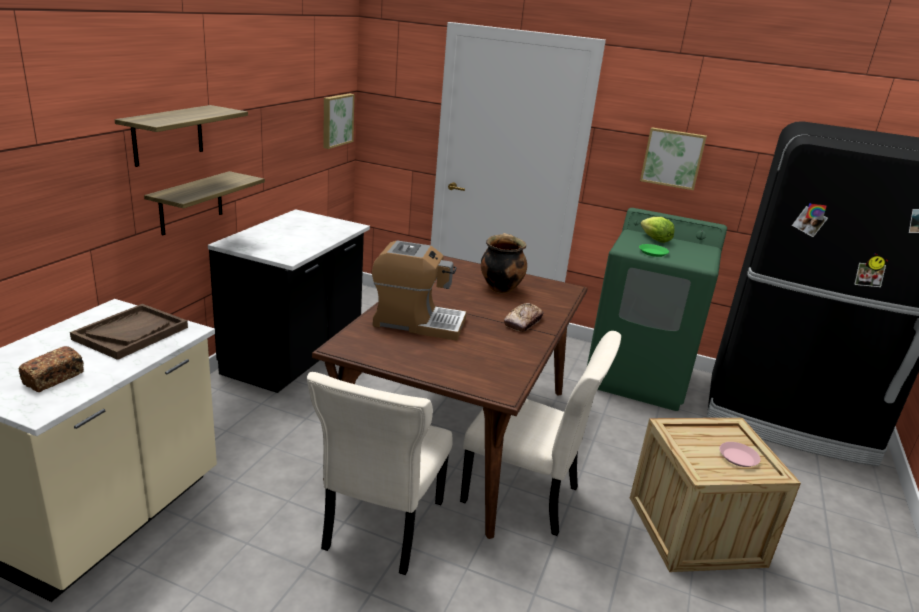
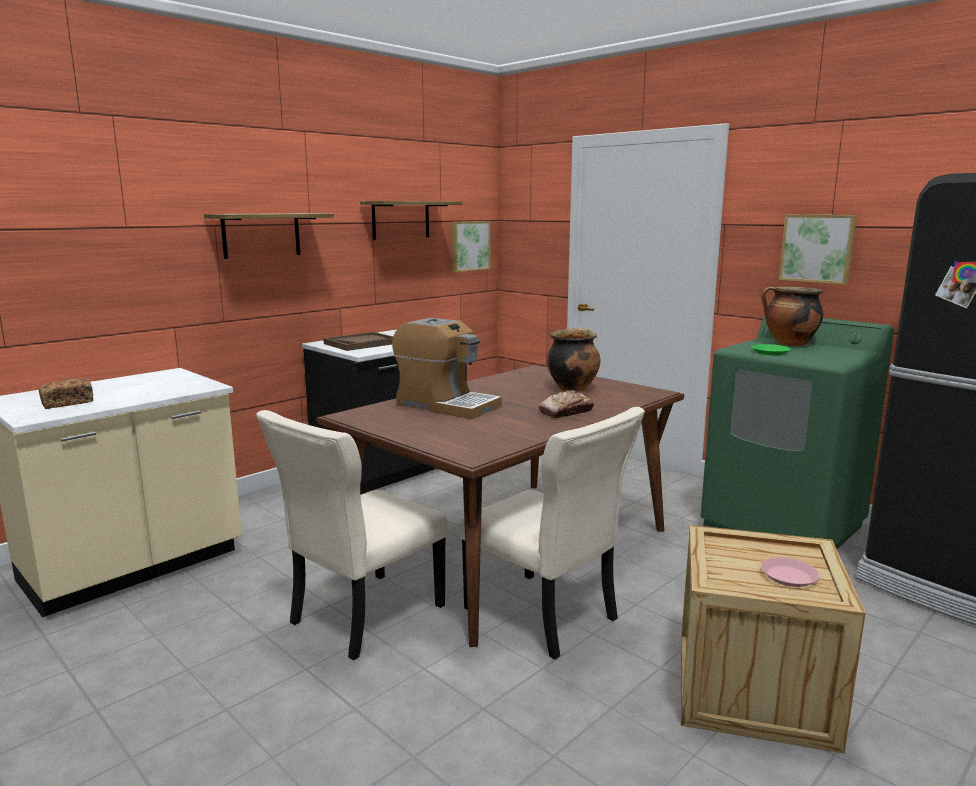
camera: 25 degrees right, 10 degrees down
(131, 333) = (162, 385): brown tray -> brown tray (361, 343)
(191, 203) = (286, 302): shelf -> shelf (401, 220)
(655, 239) = (789, 344): lettuce -> cooking pot

